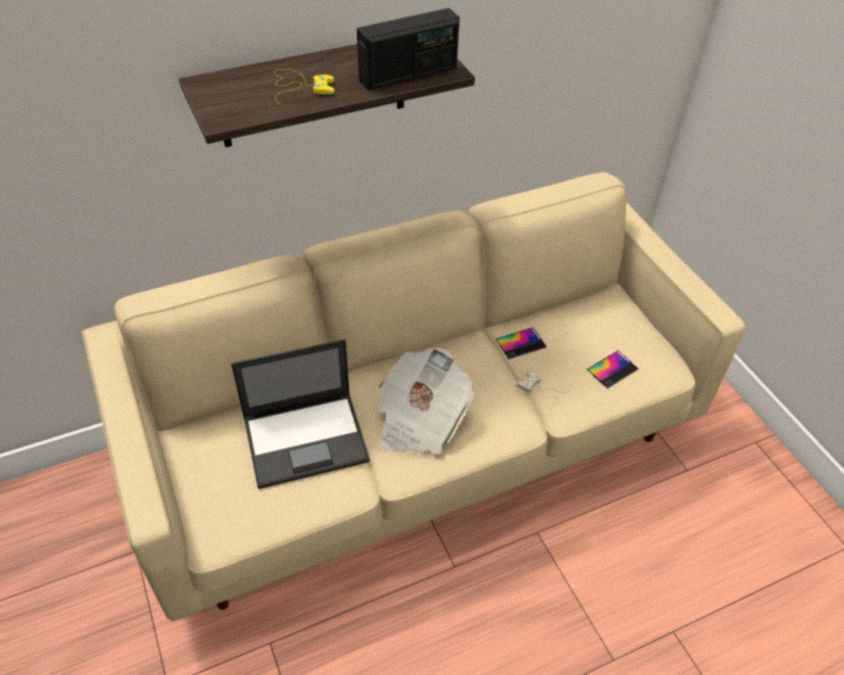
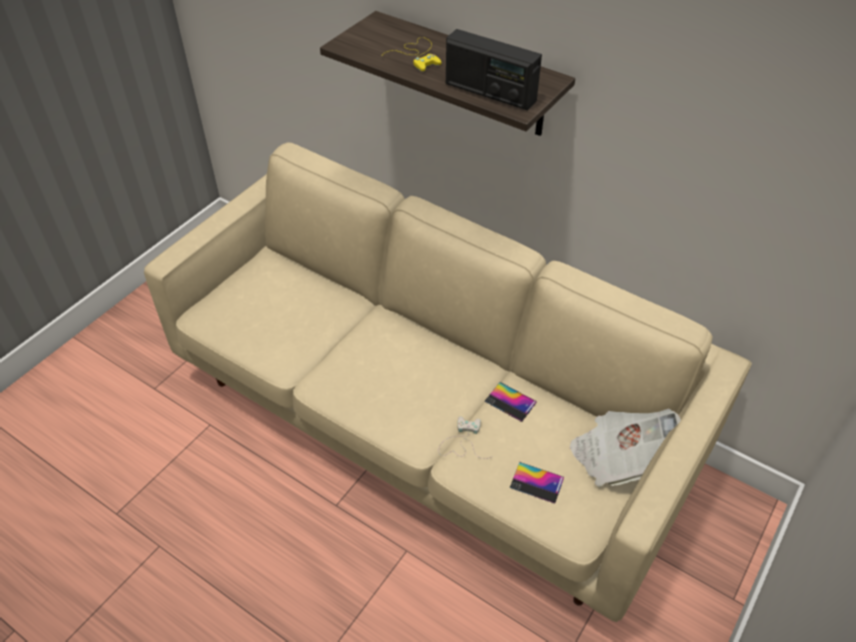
camera: 60 degrees right, 0 degrees up
(307, 438) = (310, 319): laptop -> none
(419, 419) = (374, 373): newspaper -> newspaper (619, 456)

